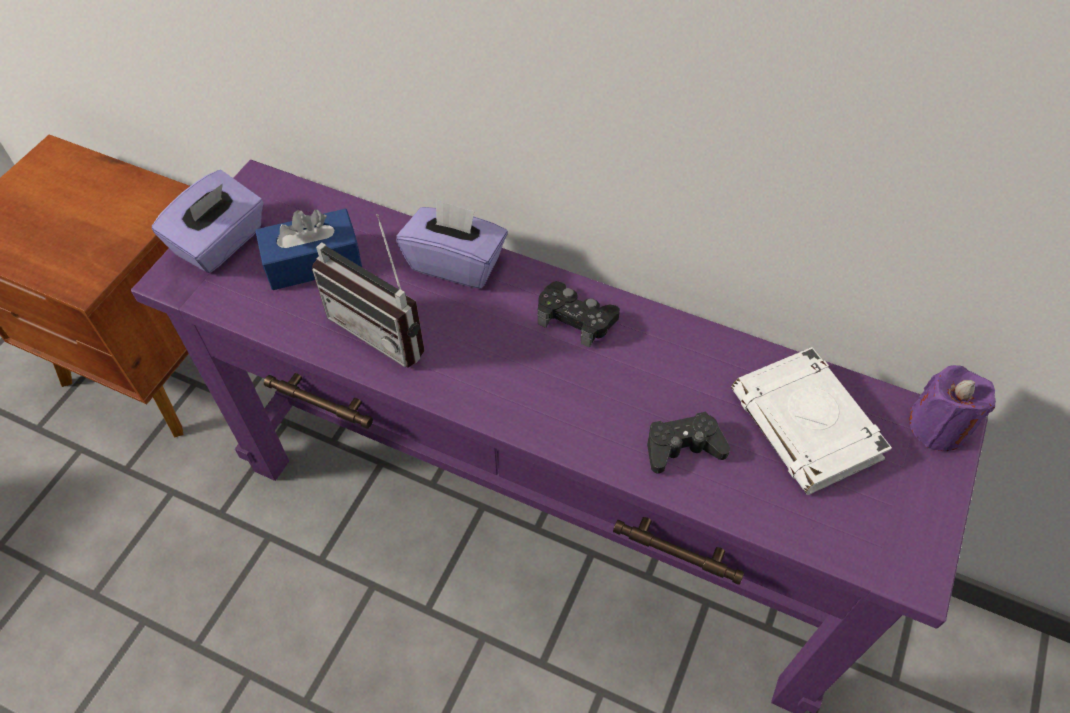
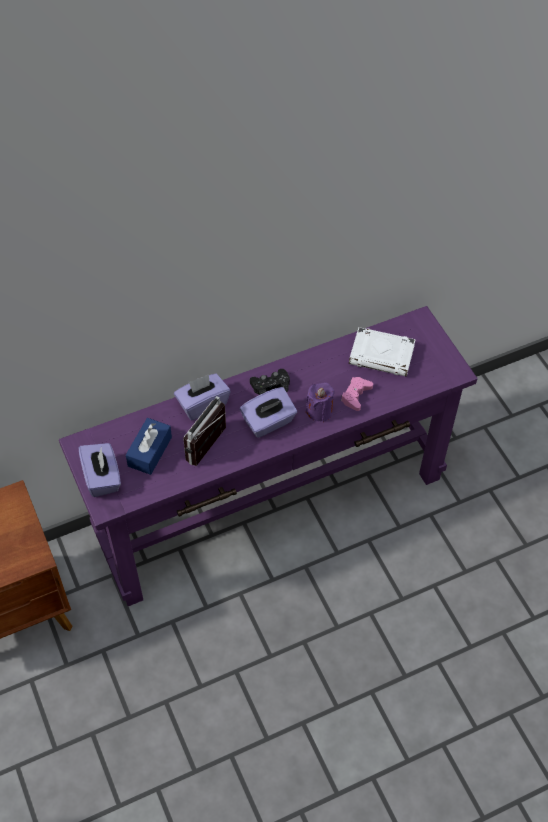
camera: 50 degrees left, 0 degrees up
(386, 327) = (211, 448): radio -> radio turned 135 degrees clockwise
(504, 365) = (268, 422): none -> purple tissue box
(683, 447) = (355, 396): black game controller -> pink game controller
(937, 427) = (417, 321): purple candle -> purple candle (319, 411)

